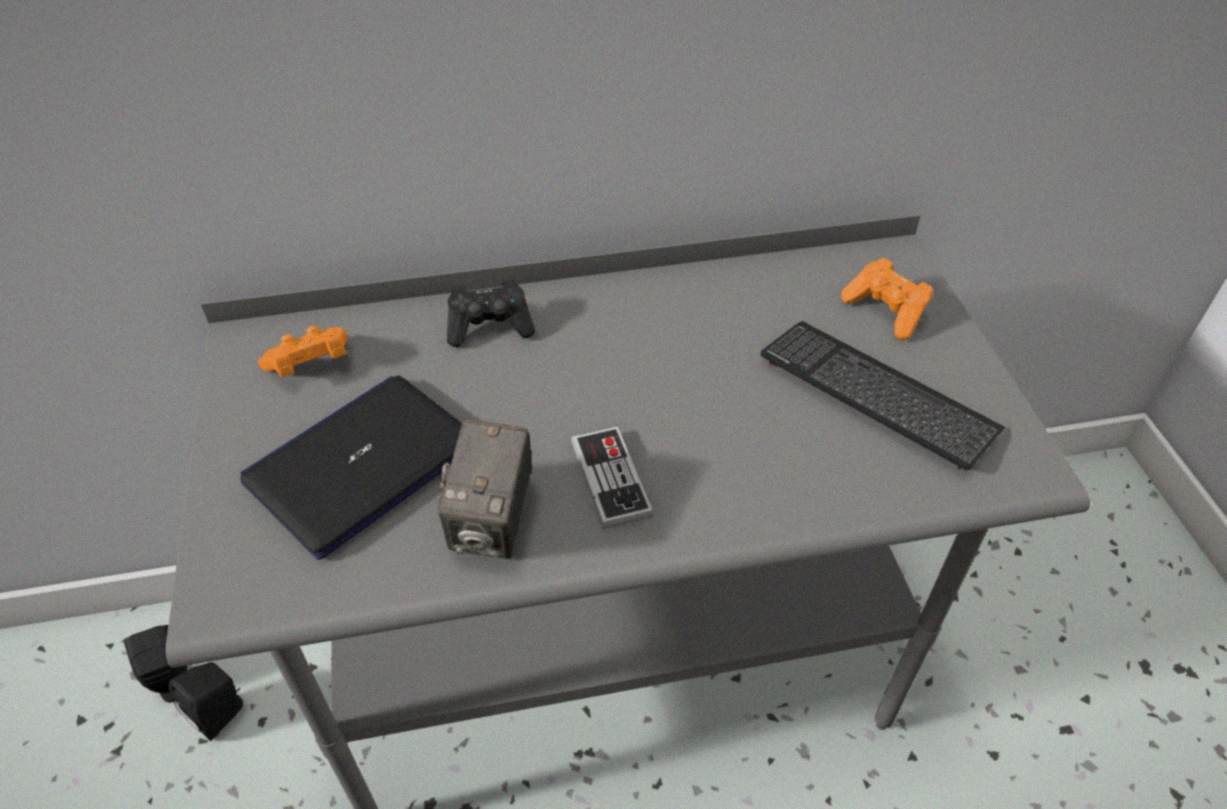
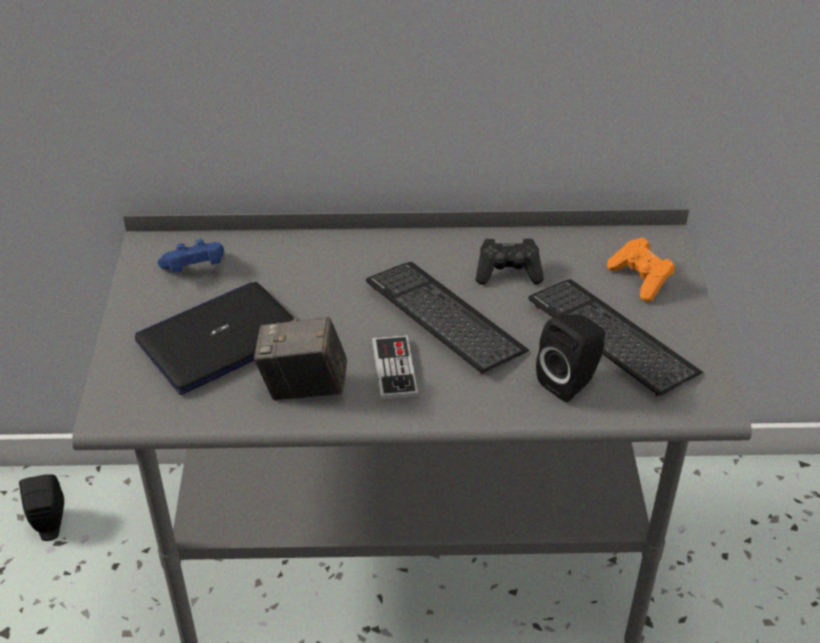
camera: 10 degrees right, 5 degrees down
(222, 713) = (84, 555): black speaker -> black speaker (571, 382)
(310, 366) = (194, 269): orange game controller -> blue game controller
(490, 327) = (331, 257): black game controller -> black game controller (508, 273)
(493, 523) = (304, 388): camera -> camera turned 75 degrees clockwise
(658, 395) = (444, 319): none -> keyboard

